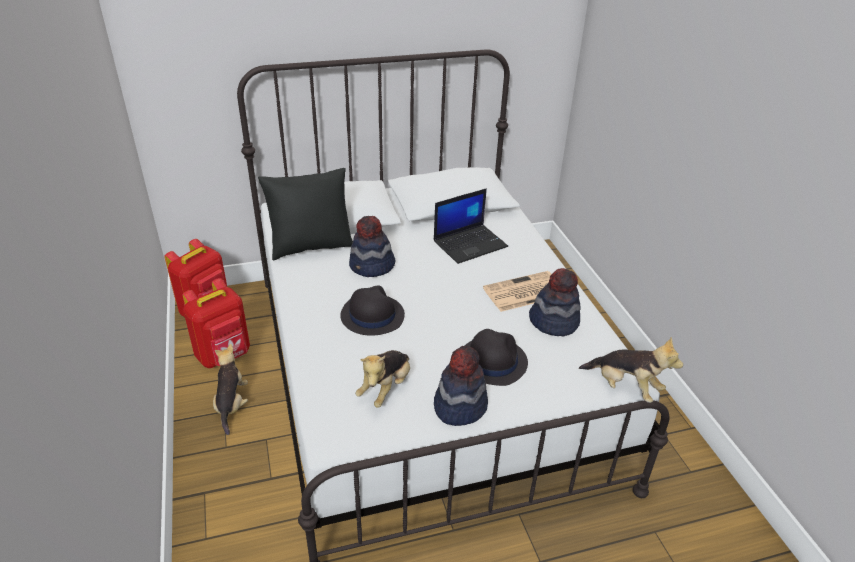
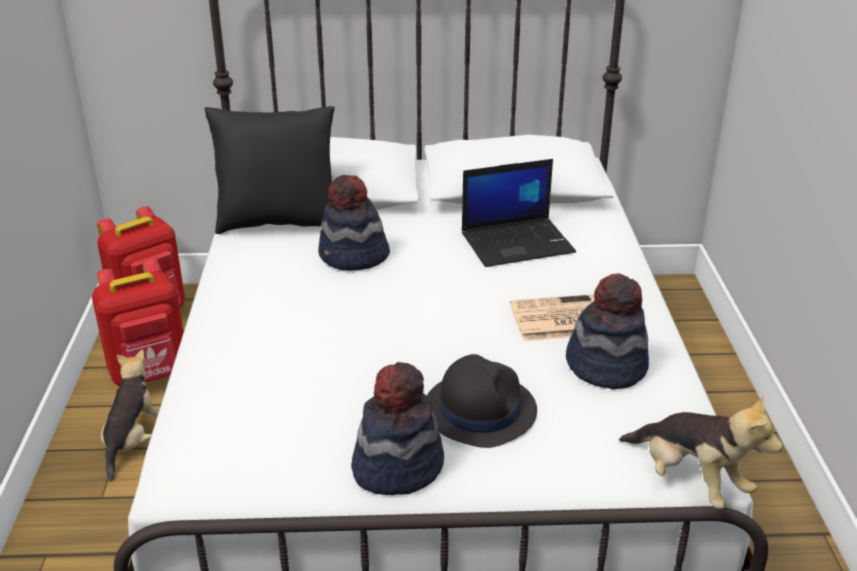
camera: 15 degrees right, 5 degrees down
(372, 315) = (322, 321): black hat -> none
(386, 388) = (294, 424): plush toy -> none

